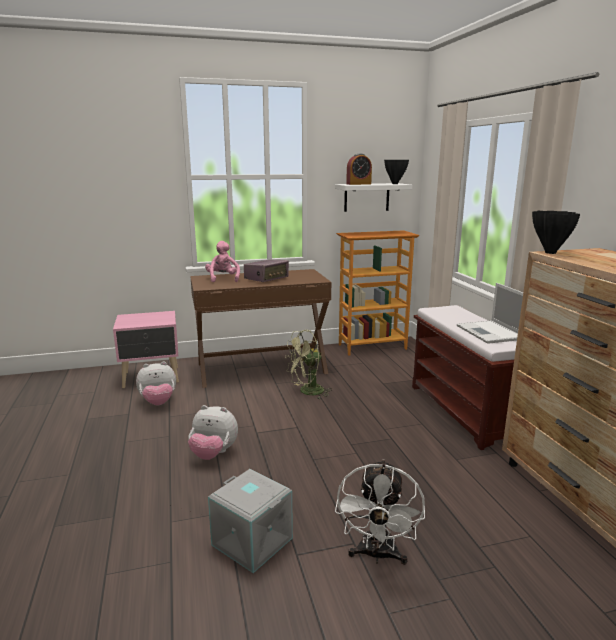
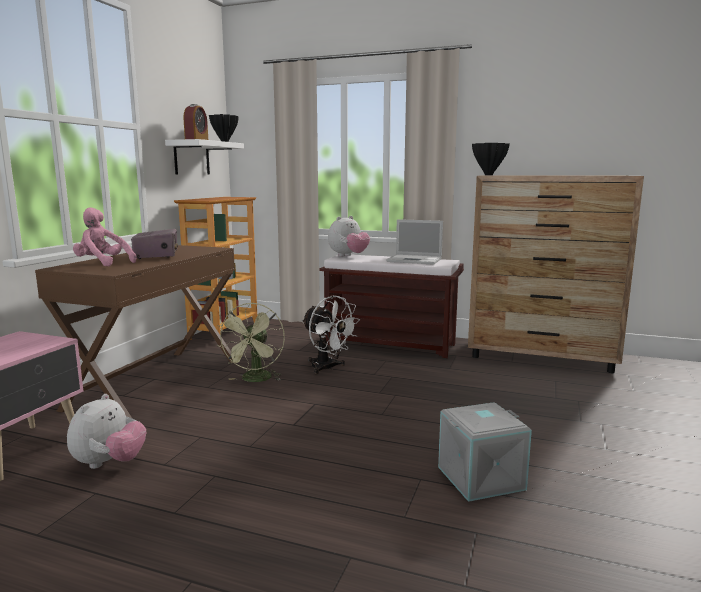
camera: 55 degrees left, 5 degrees down
(213, 454) = (301, 458): plush toy -> plush toy (348, 256)
(377, 555) = (540, 432): white fan -> white fan (328, 368)

